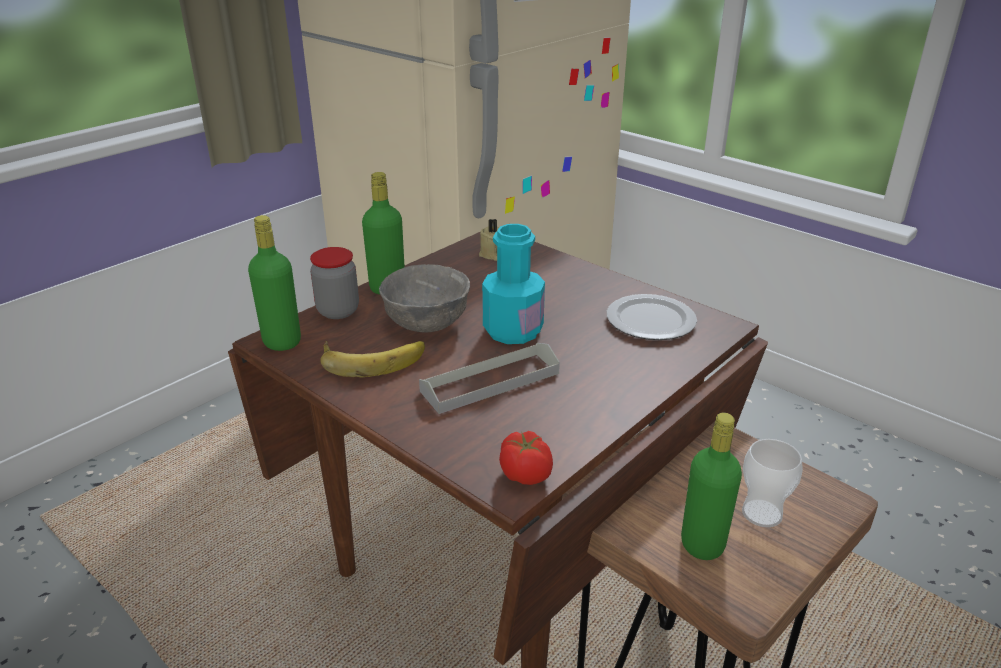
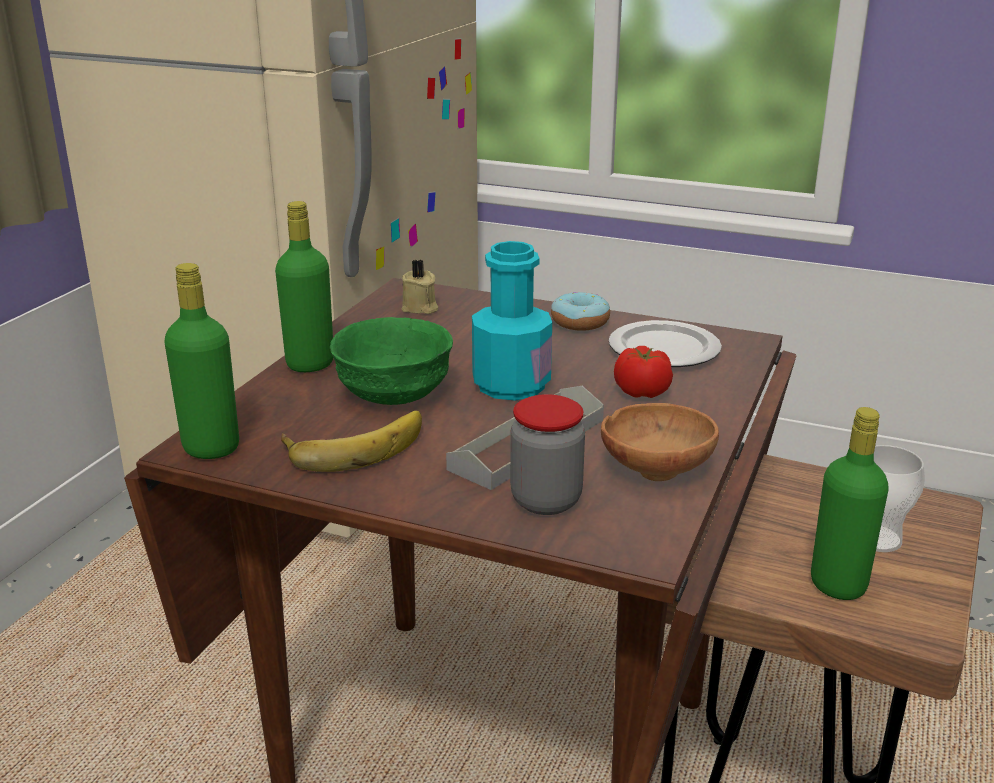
camera: 20 degrees left, 5 degrees down
(338, 311) = (262, 400): jar -> jar (546, 500)
(428, 322) = (395, 393): grey bowl -> green bowl
(525, 475) = (649, 533): tomato -> tomato (642, 393)
(569, 422) = (656, 468): none -> brown bowl
(602, 286) = (580, 322): none -> donut

